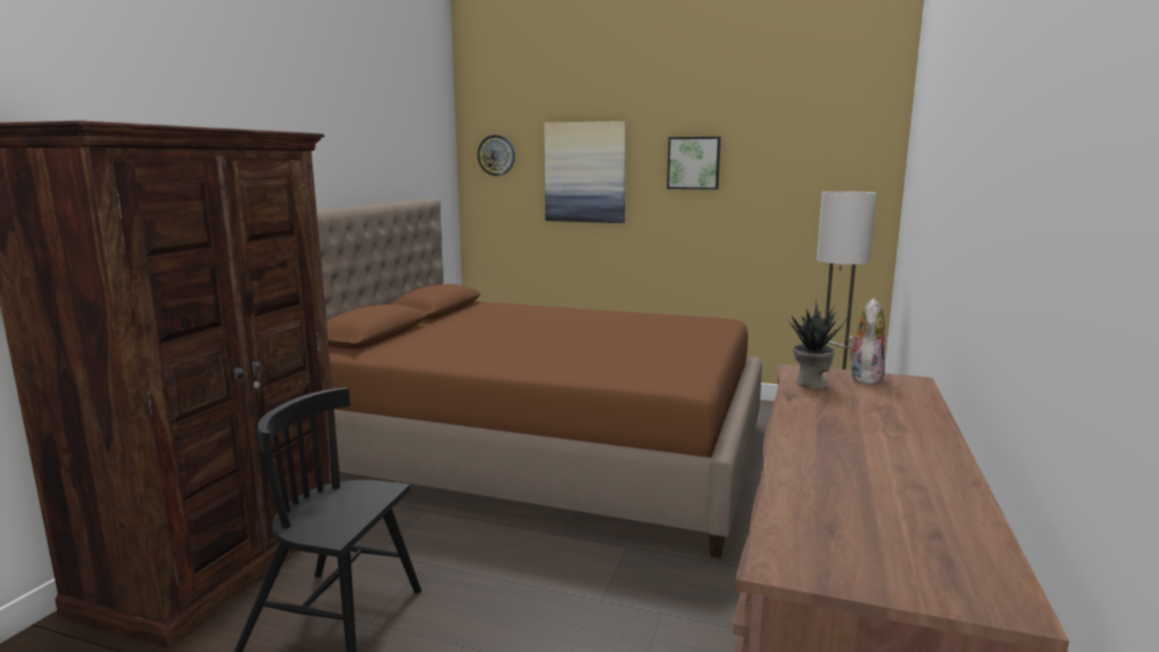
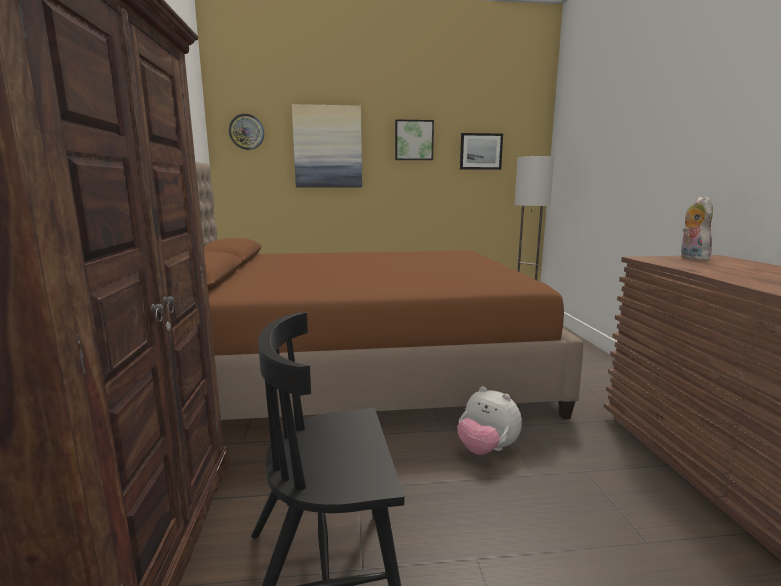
camera: 25 degrees left, 0 degrees up
(582, 564) = (486, 449): none -> plush toy
(789, 177) = (480, 151): none -> picture
(810, 384) = (677, 263): potted plant -> none

